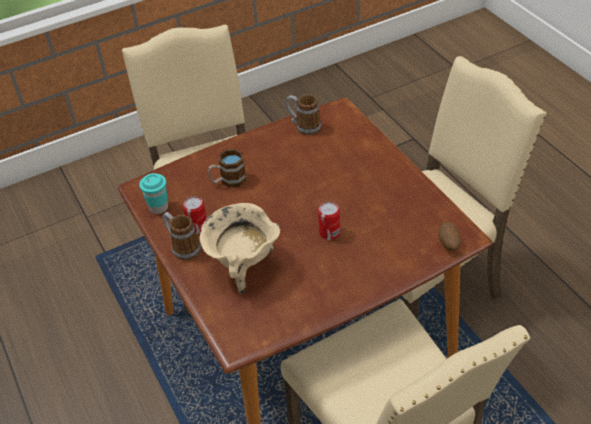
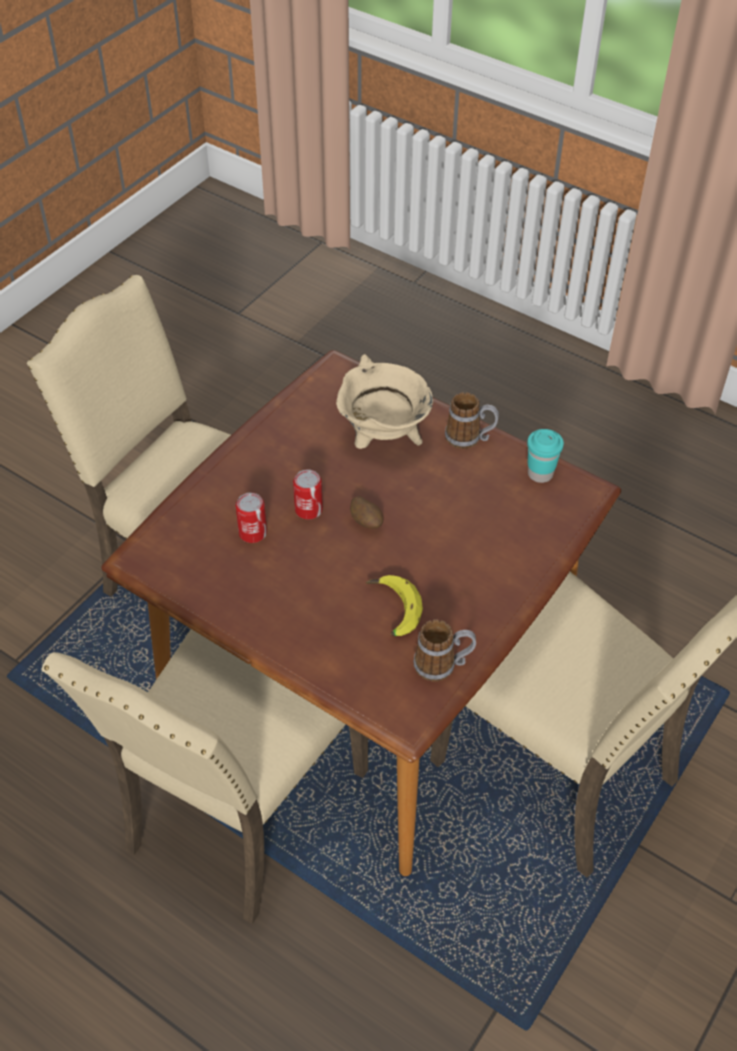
camera: 150 degrees right, 5 degrees up
(197, 227) = (472, 466): can -> can (253, 533)
(228, 181) = (484, 538): mug -> none
(314, 159) = (391, 610): none -> banana
(448, 244) = (155, 542): potato -> potato (366, 522)

